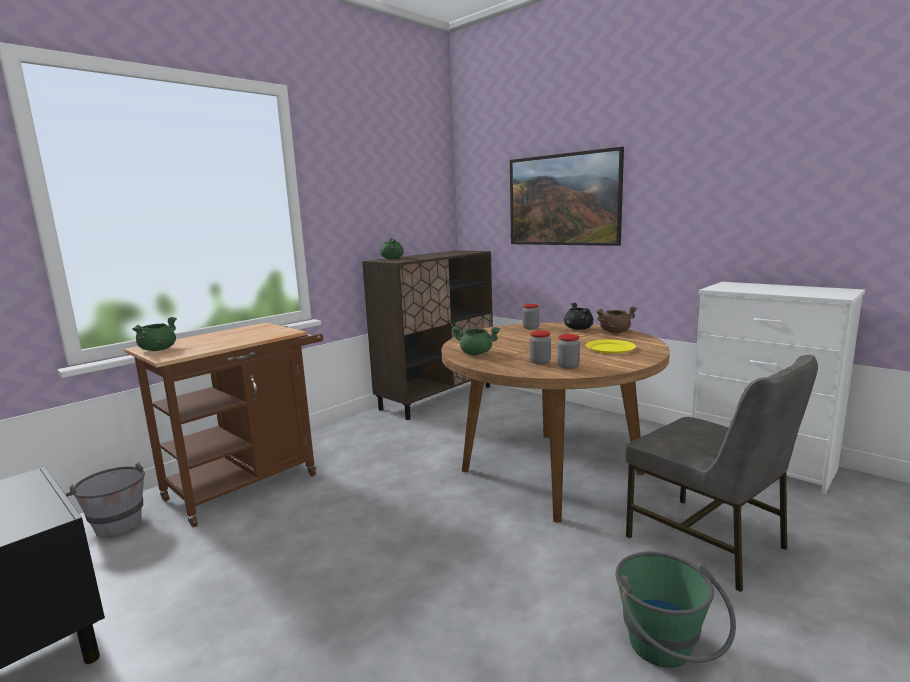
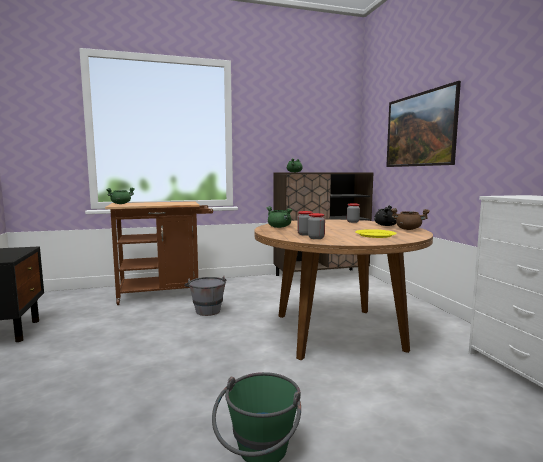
camera: 30 degrees right, 5 degrees down
(115, 523) = (93, 295): grey bucket -> grey bucket (207, 309)
(708, 543) = (396, 409): grey chair -> none

